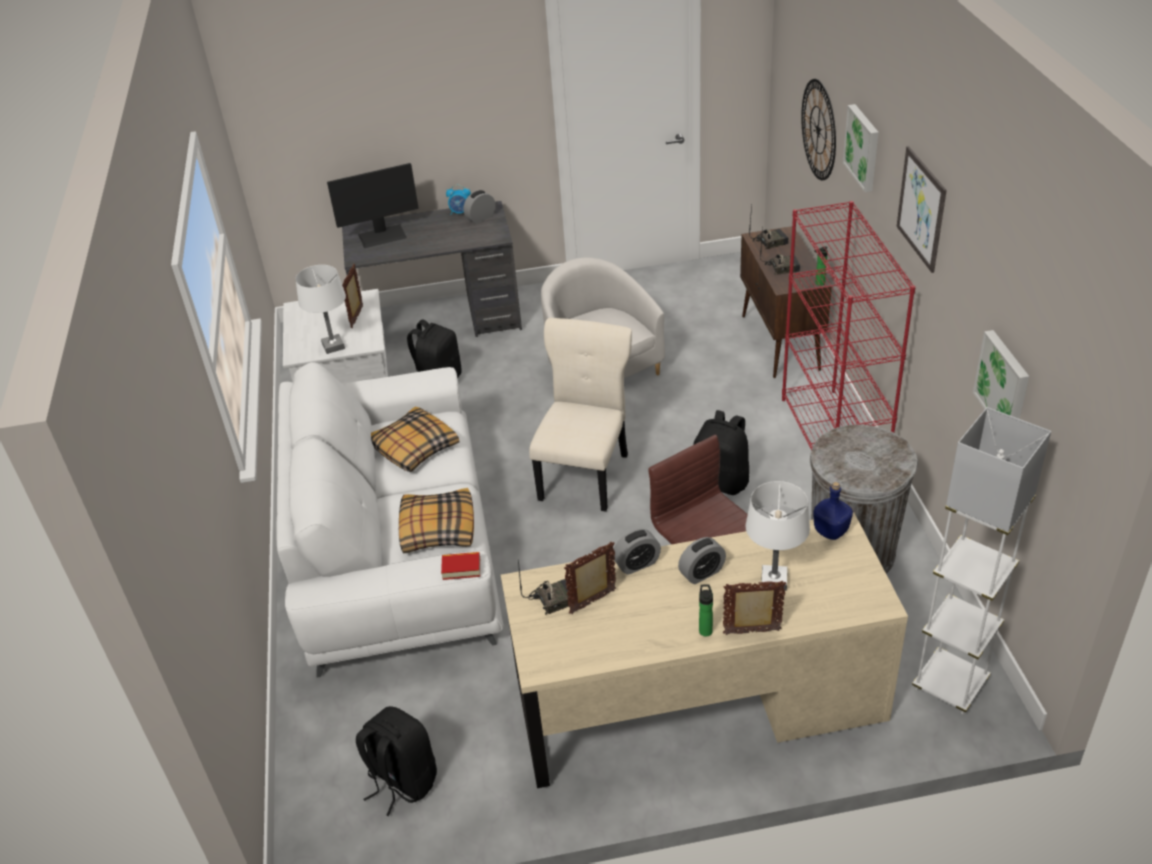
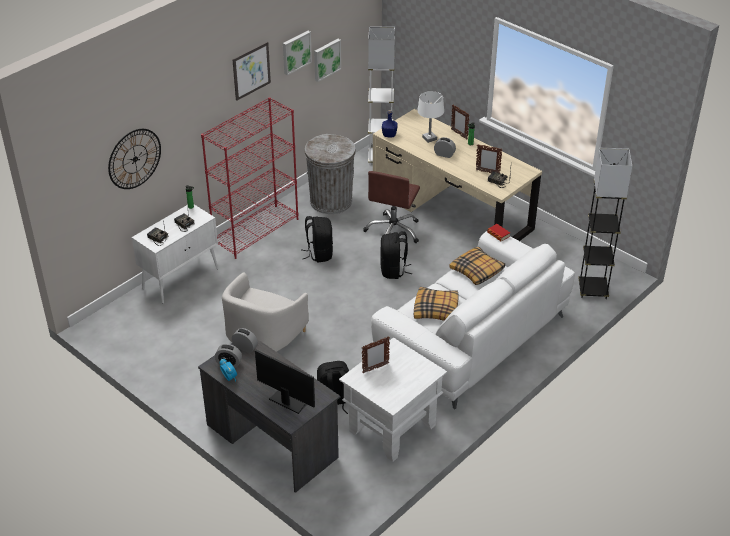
camera: 130 degrees left, 0 degrees up
(321, 762) = (592, 290): none -> grey floor lamp
(333, 346) = (411, 360): white table lamp -> none
(401, 781) = (572, 264): black backpack -> black backpack (393, 270)
(586, 474) = (356, 300): beige chair -> none
(637, 564) = (457, 170): alarm clock -> alarm clock (245, 347)
(780, 343) = (181, 278): brown cabinet -> white cabinet
(863, 147) = (190, 107): picture -> picture (296, 52)

